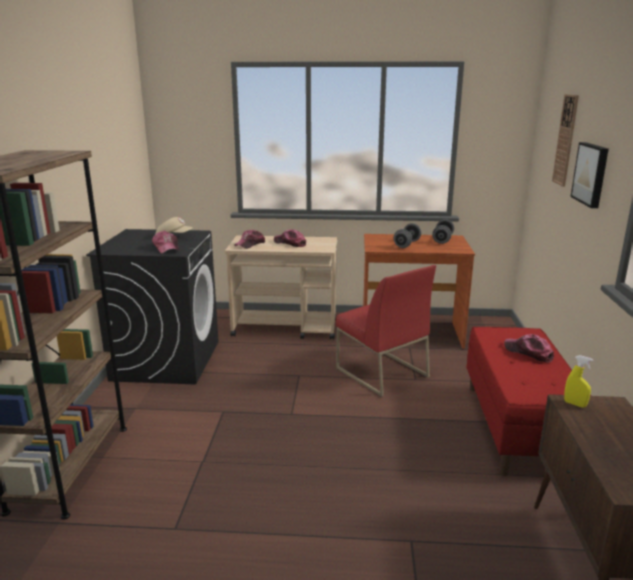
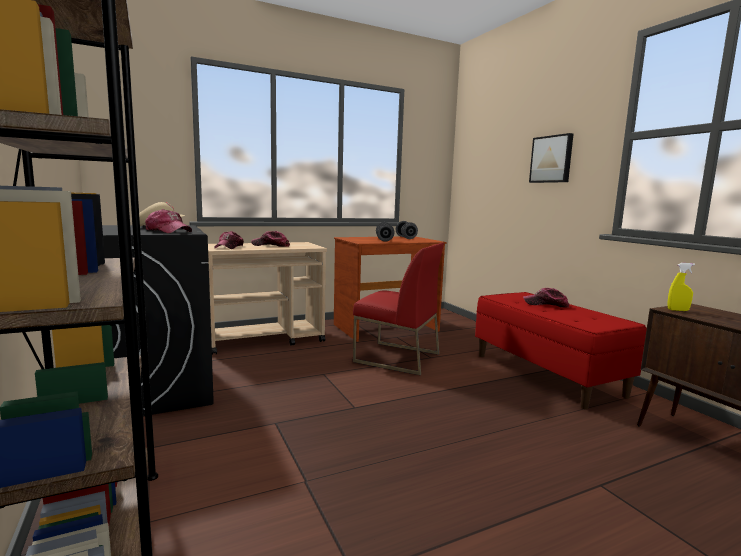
camera: 30 degrees left, 10 degrees down
(566, 140) = (505, 145): wall clock -> none

